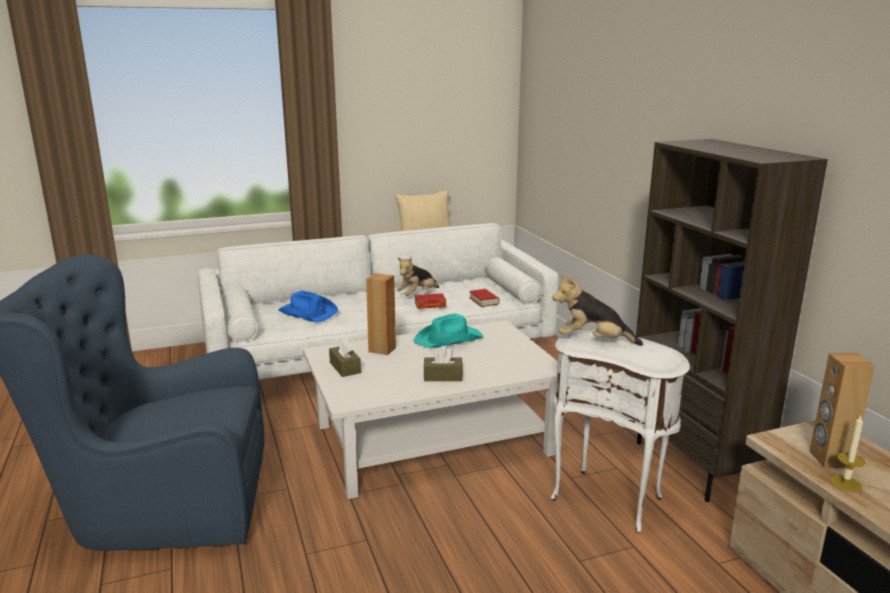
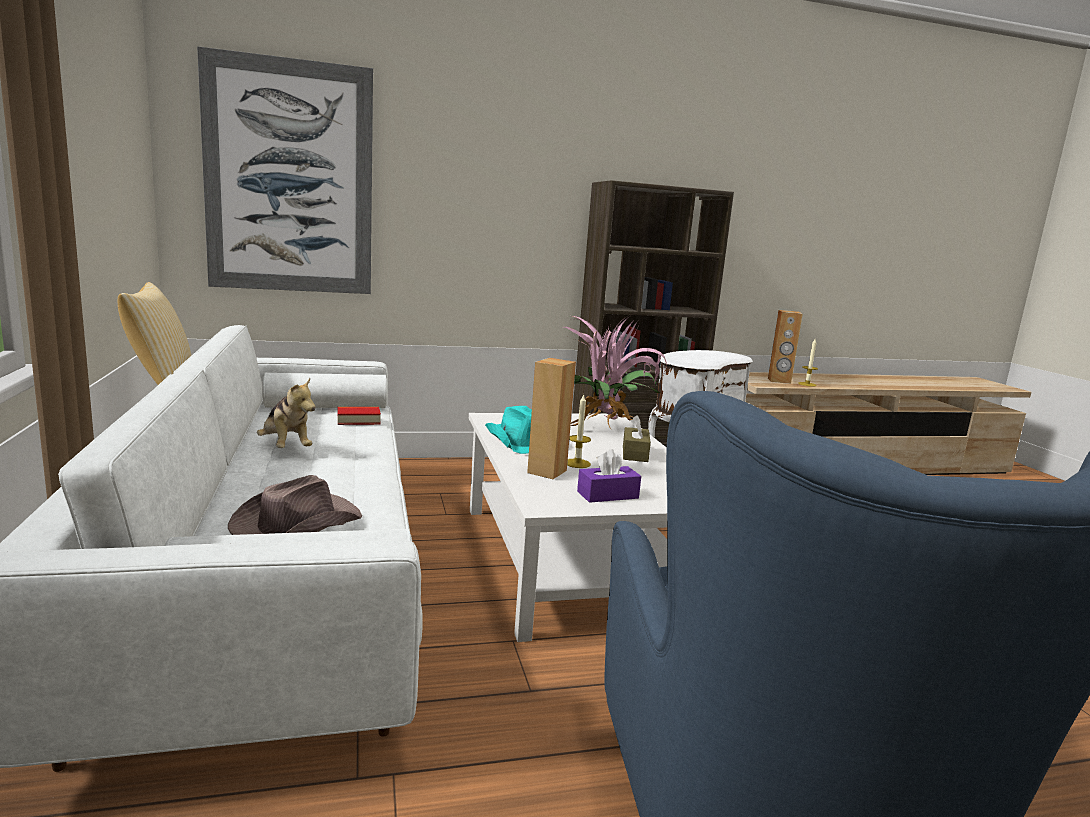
camera: 85 degrees left, 5 degrees down
(308, 313) = (295, 523): blue hat -> brown hat
(345, 368) = (607, 495): brown tissue box -> purple tissue box
(405, 357) = (577, 463): none -> candle
(430, 304) = (344, 444): book -> none
(504, 366) = (606, 429): none -> potted plant
(556, 128) = (290, 178): none -> picture
(593, 341) = (690, 359): plush toy -> none

